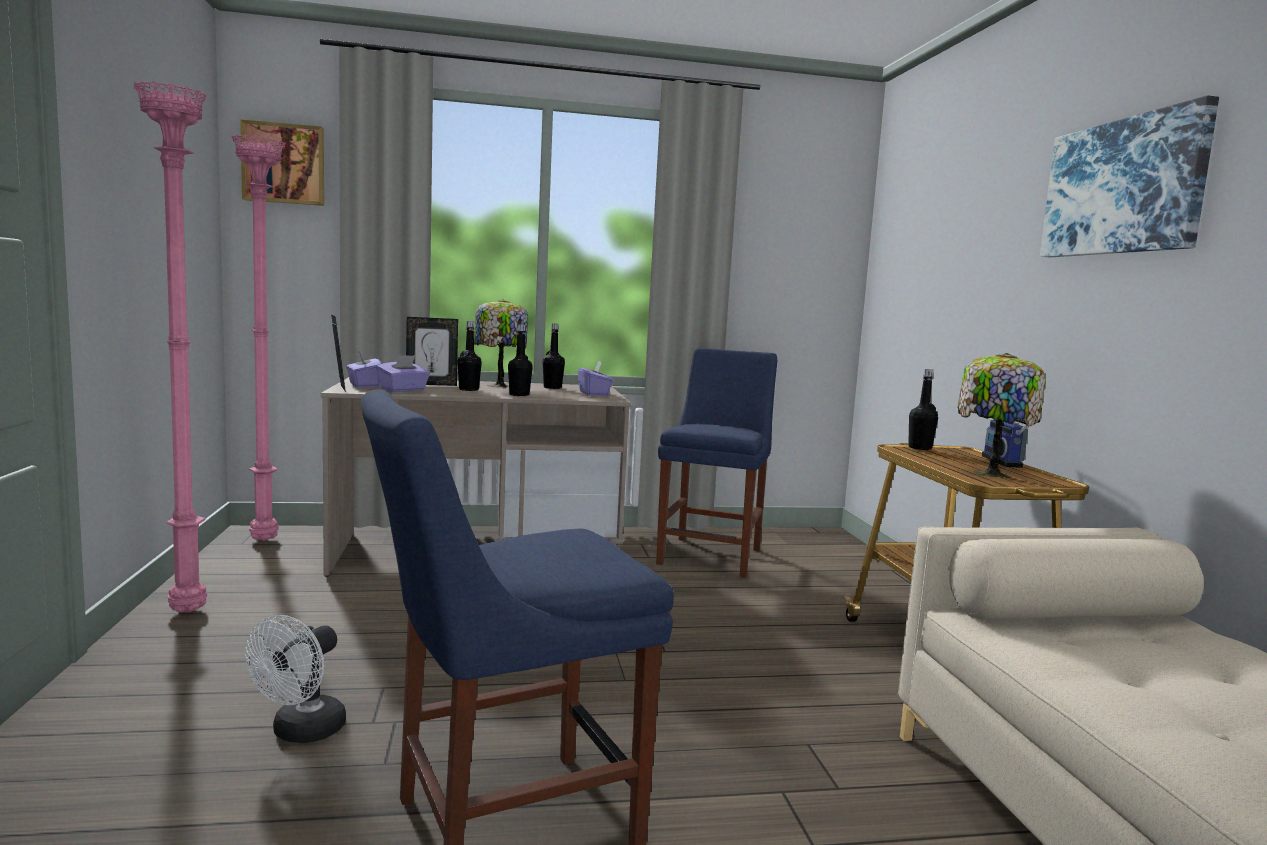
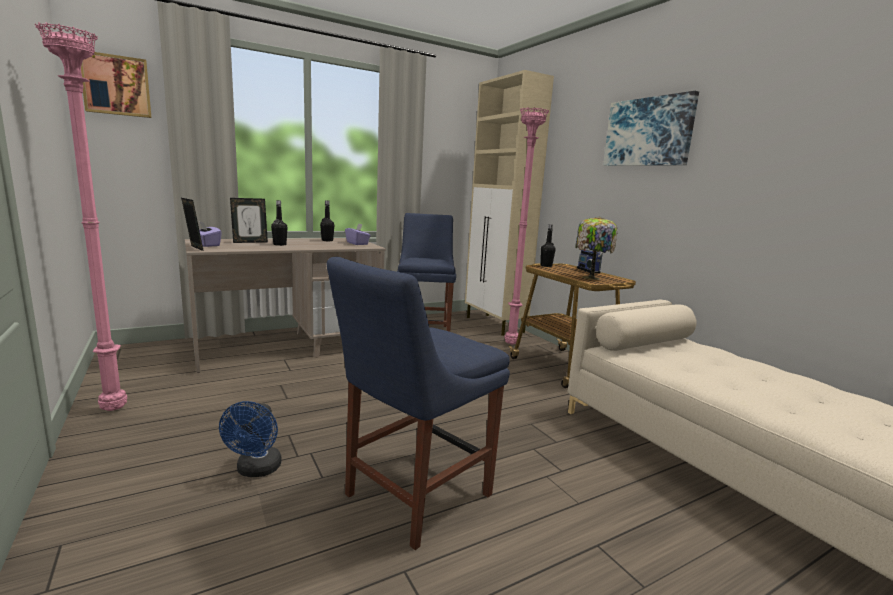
camera: 20 degrees left, 5 degrees up
(266, 540) = (134, 354): pink floor lamp -> pink floor lamp (512, 344)
(301, 733) = (256, 470): white fan -> blue fan
(403, 390) = (239, 247): purple tissue box -> none
(499, 386) = (294, 241): table lamp -> none
(519, 395) = (316, 247): black bottle -> none
(853, 557) = (495, 325): none -> beige cabinet

